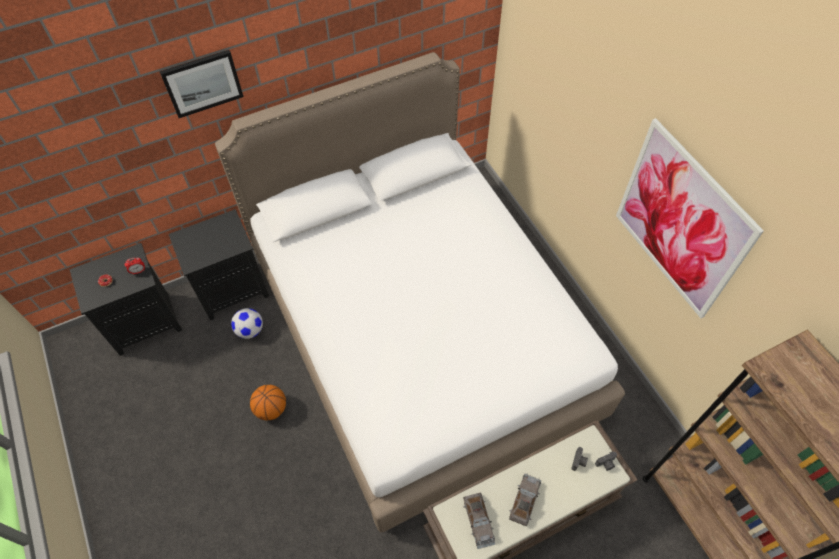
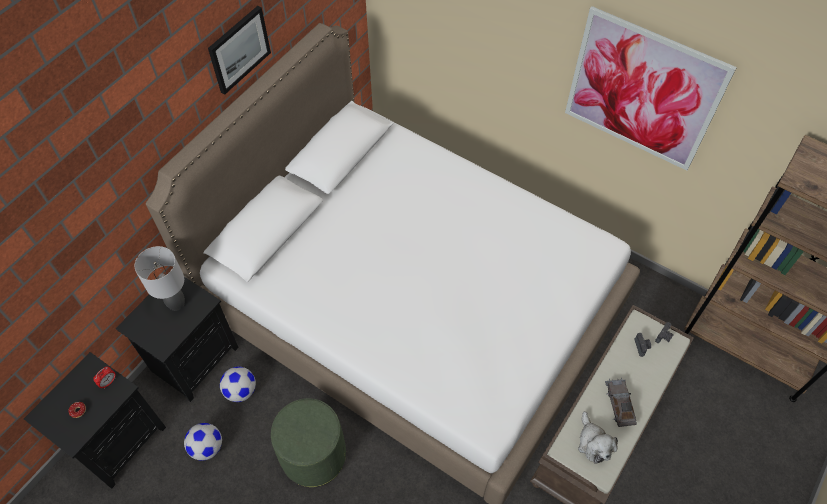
camera: 30 degrees left, 0 degrees up
(200, 360) = (207, 447): none -> football
(202, 83) = (122, 141): picture -> picture (239, 49)
(220, 236) = (177, 304): none -> grey table lamp
(271, 409) = (314, 455): basketball -> green ottoman
(478, 521) = (593, 443): grey toy car -> plush toy

